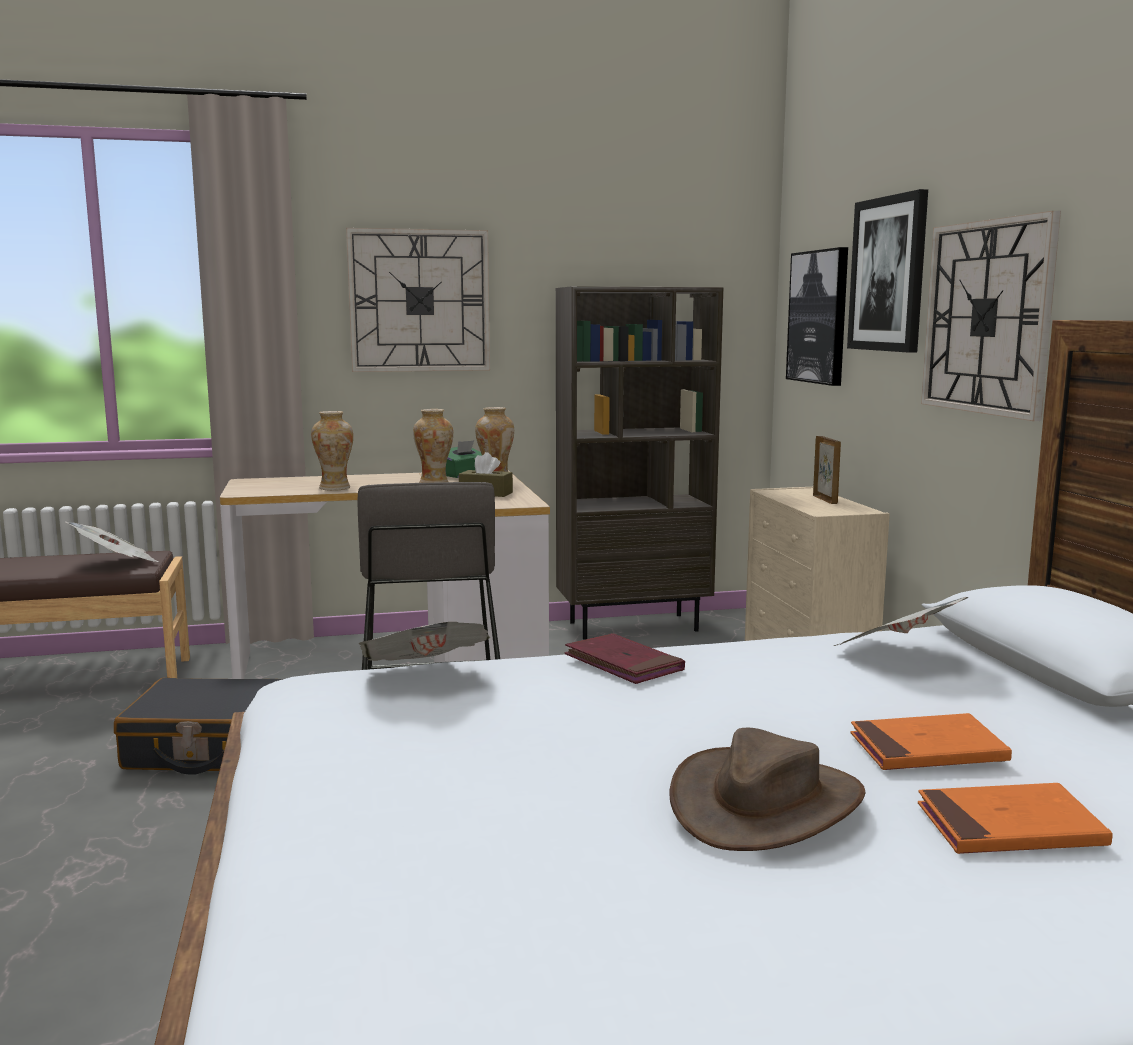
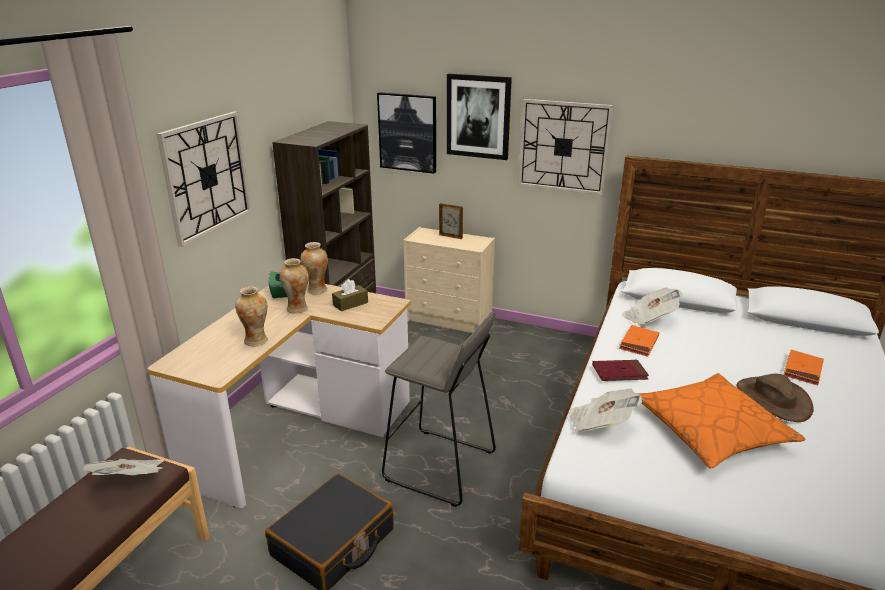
camera: 55 degrees left, 15 degrees up
(525, 759) = (711, 430): none -> orange pillow
(927, 749) = (742, 355): orange book -> orange book (639, 343)

